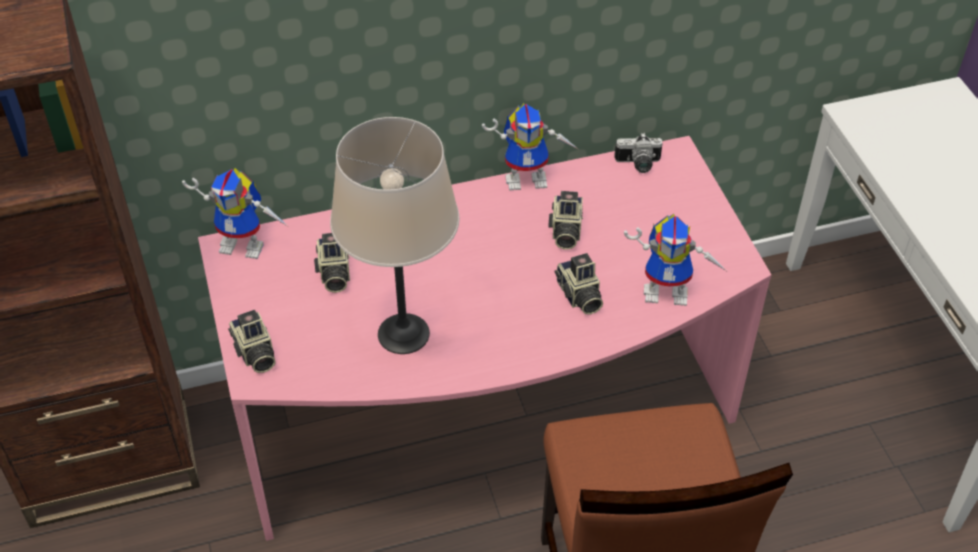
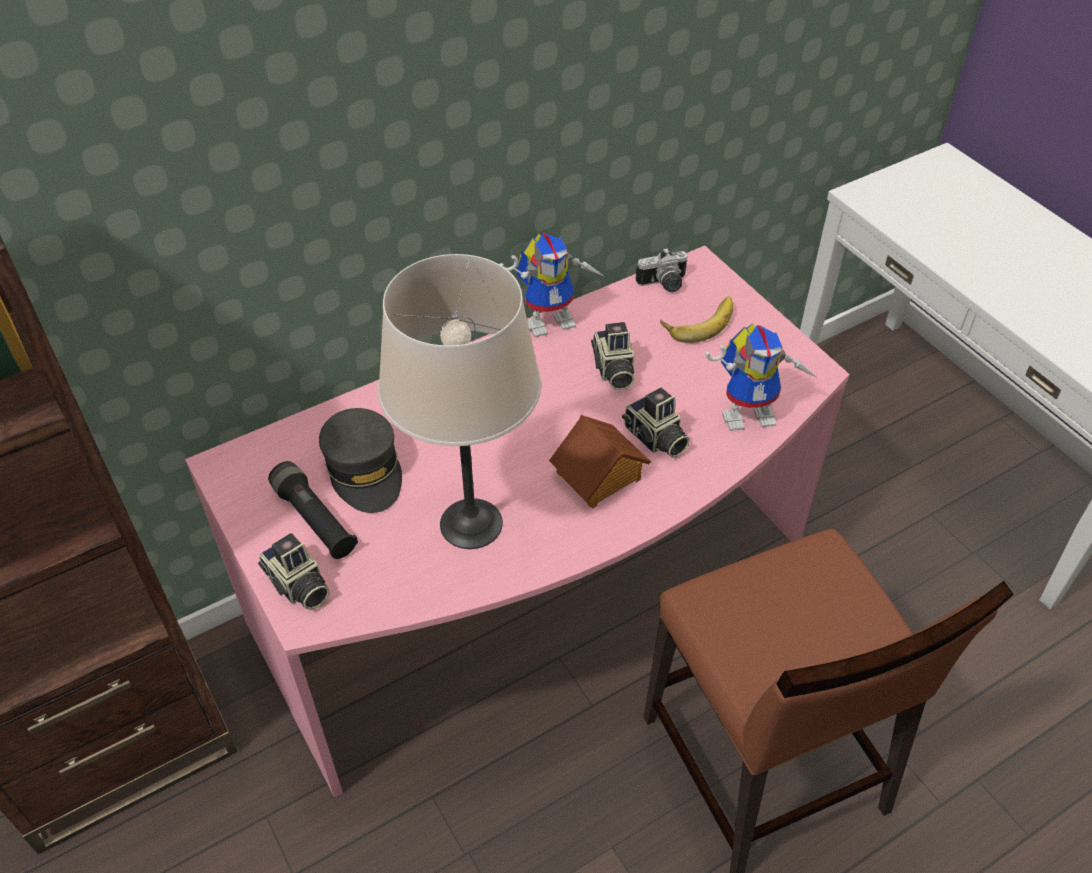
camera: 15 degrees left, 0 degrees up
(247, 244) = (248, 455): toy robot -> none
(282, 305) = (314, 520): none -> black flashlight
(333, 274) = (364, 470): camera -> grey cap
(520, 317) = (599, 476): none -> toy house
(656, 202) = (698, 321): none -> banana

